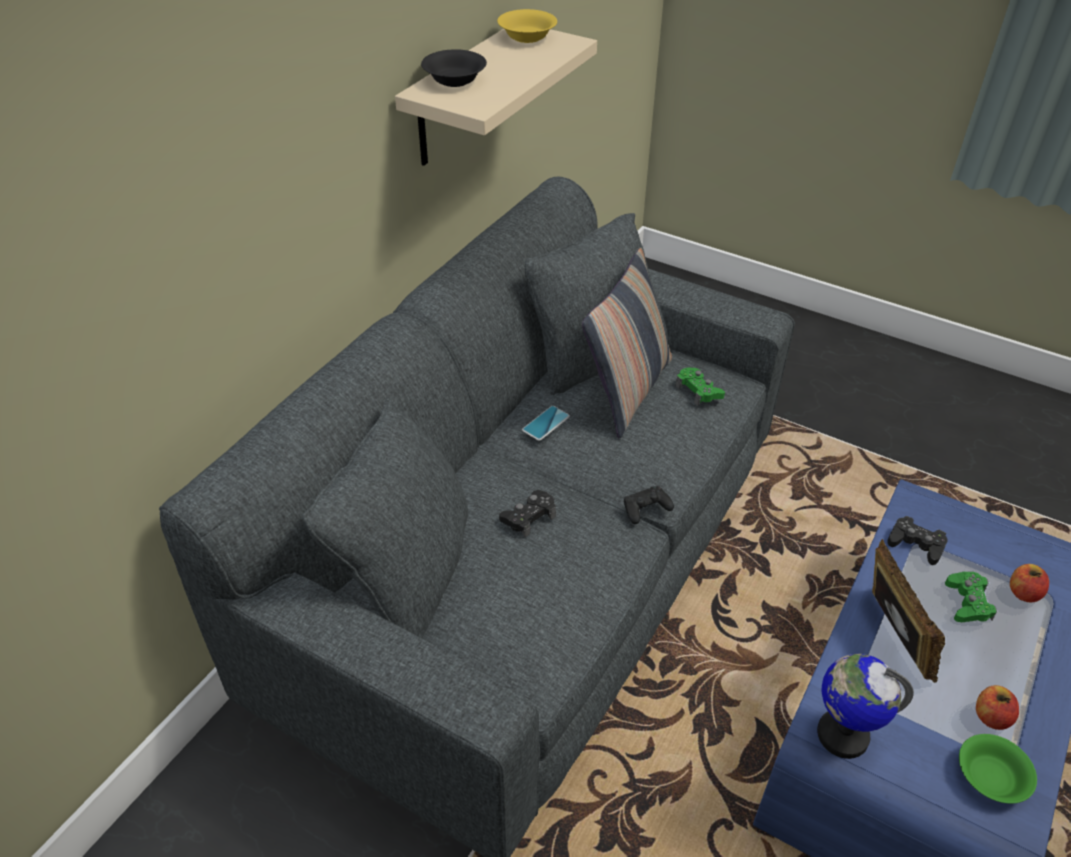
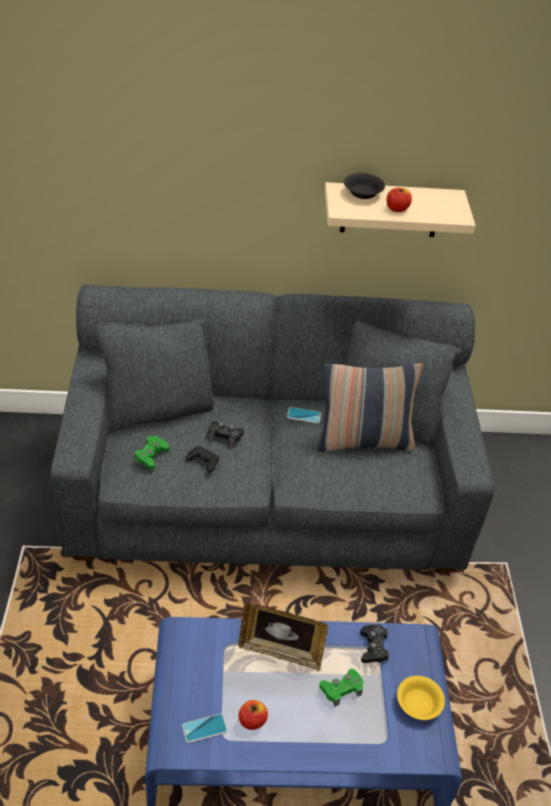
camera: 55 degrees right, 0 degrees up
(526, 37) = (446, 200): yellow bowl -> yellow bowl (418, 703)
(646, 508) = (275, 485): black game controller -> black game controller (203, 461)
(698, 391) = (394, 474): green game controller -> green game controller (151, 455)
(842, 734) = (190, 643): globe -> none
(892, 637) = (280, 652): picture frame -> picture frame turned 60 degrees clockwise
(990, 778) = (204, 728): green bowl -> phone
(1023, 593) = (375, 722): apple -> apple (397, 209)

